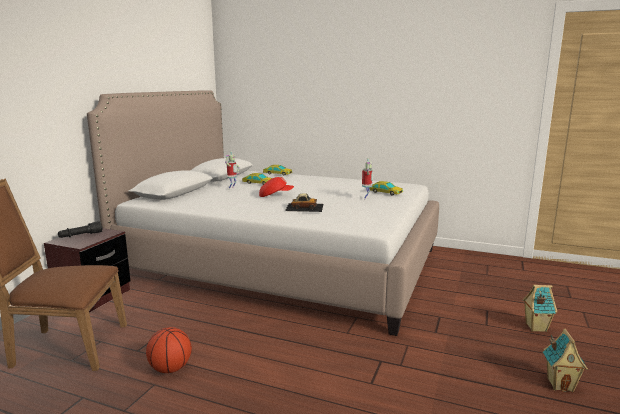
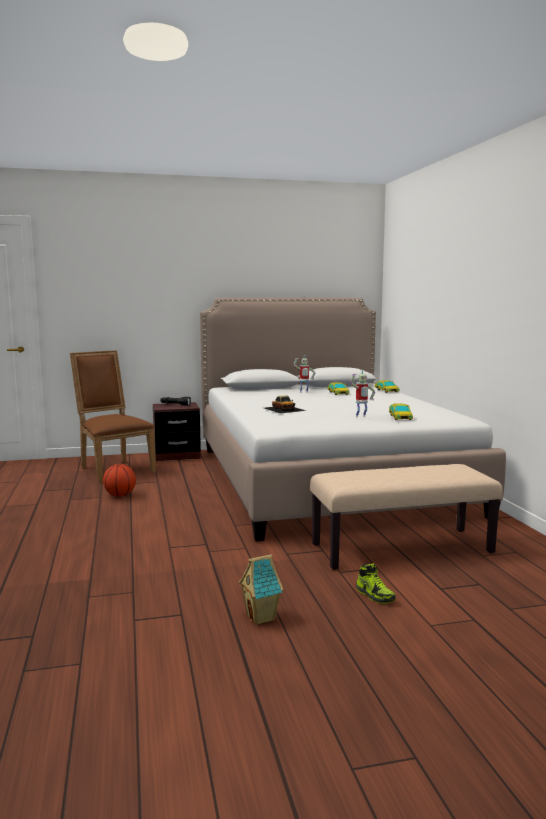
camera: 55 degrees right, 5 degrees down
(275, 195) = (306, 401): red cap -> none
(457, 290) = (402, 548): none -> beige bench
(535, 327) = (375, 595): toy house -> shoe

